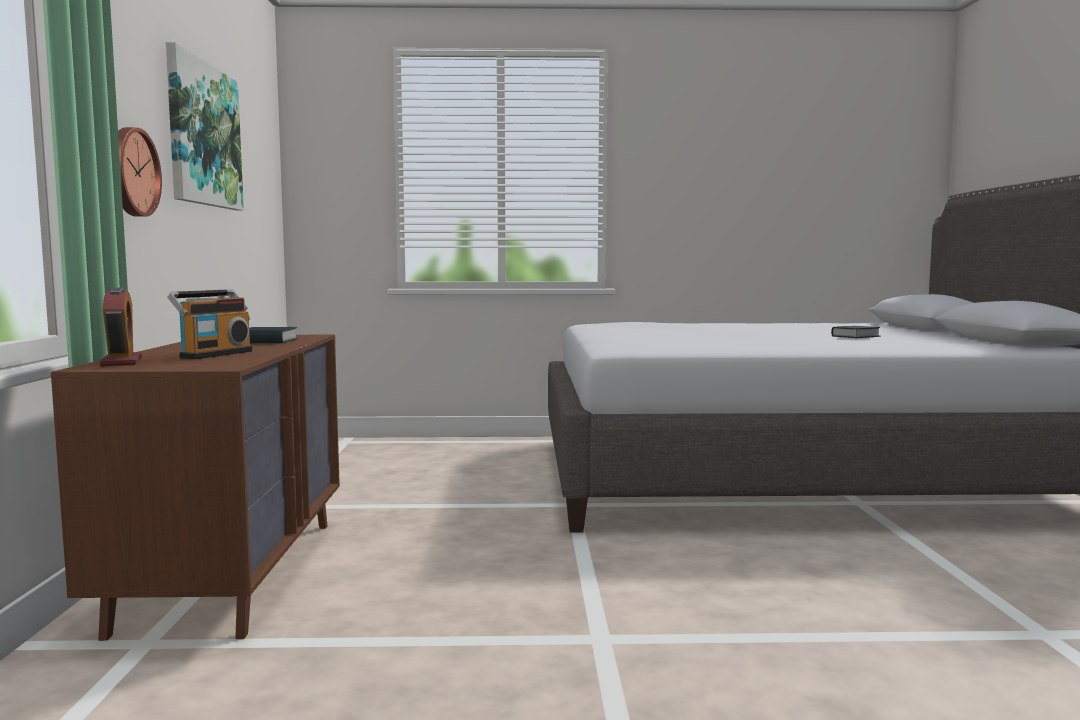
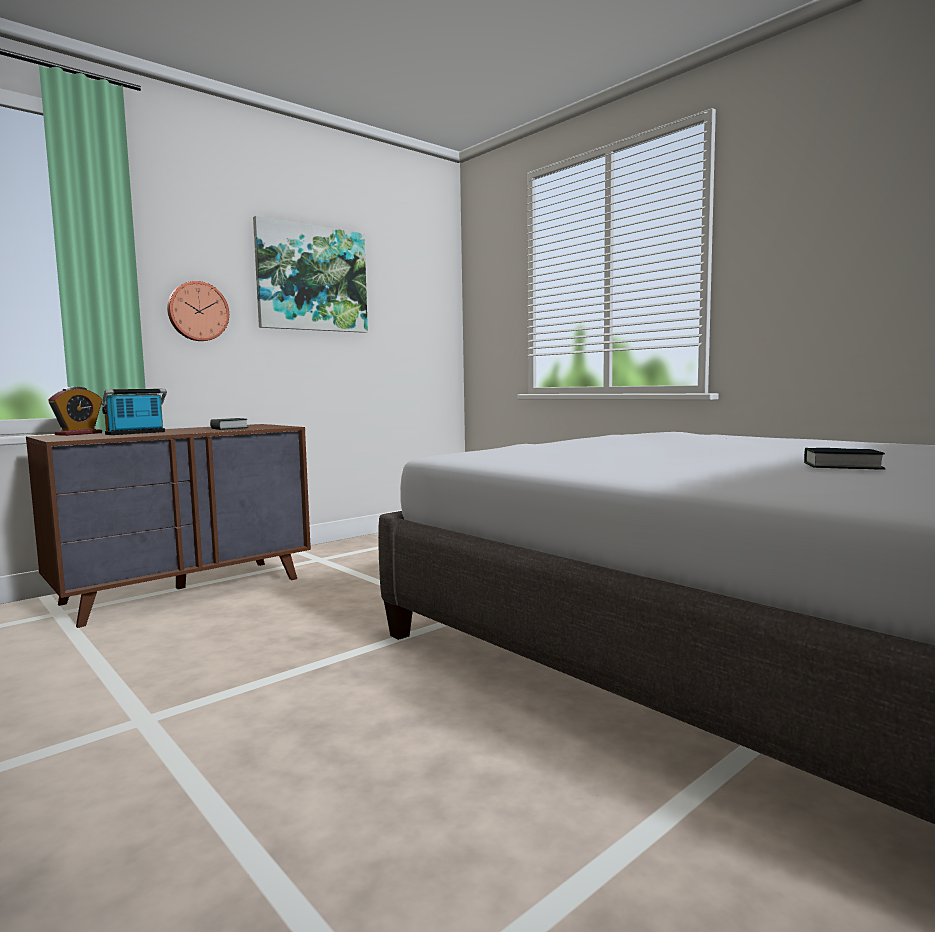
camera: 50 degrees right, 0 degrees up
(214, 354) = (136, 433): radio -> radio turned 150 degrees clockwise

